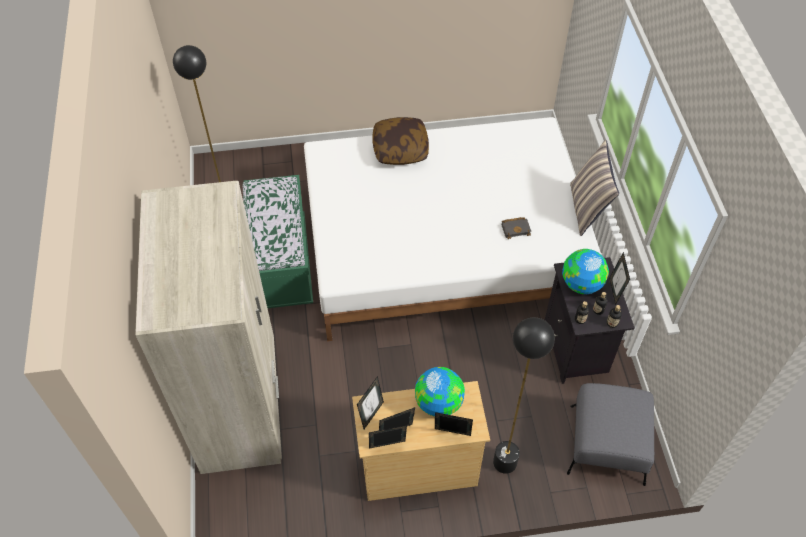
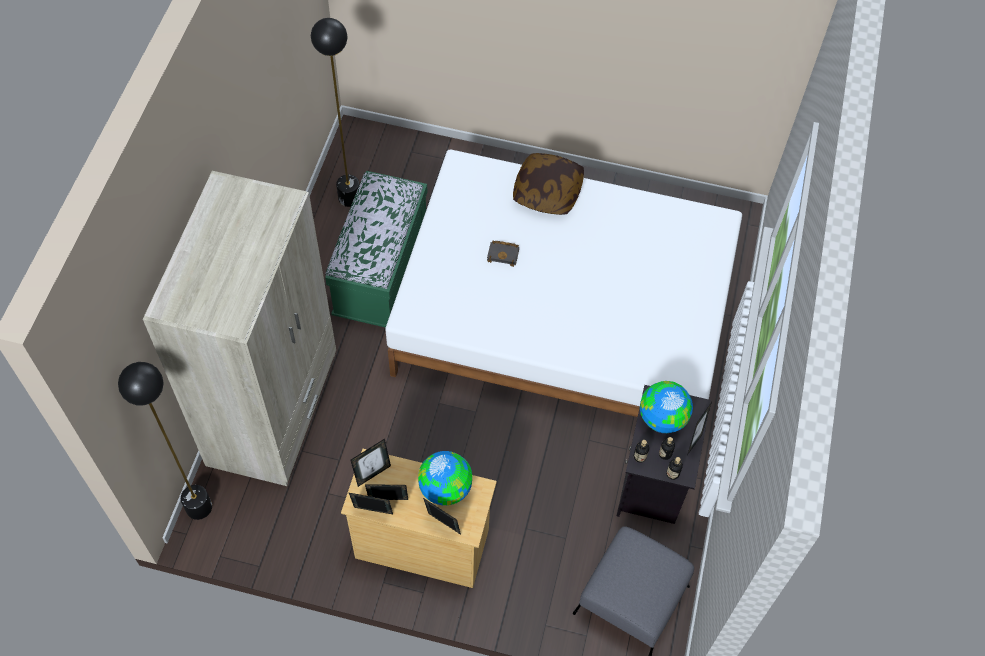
camera: 20 degrees right, 5 degrees up
(505, 462) = (513, 575): black floor lamp -> black floor lamp (198, 507)
(516, 228) = (629, 329): black book -> black book (504, 254)
(587, 209) = (721, 335): pillow -> none

